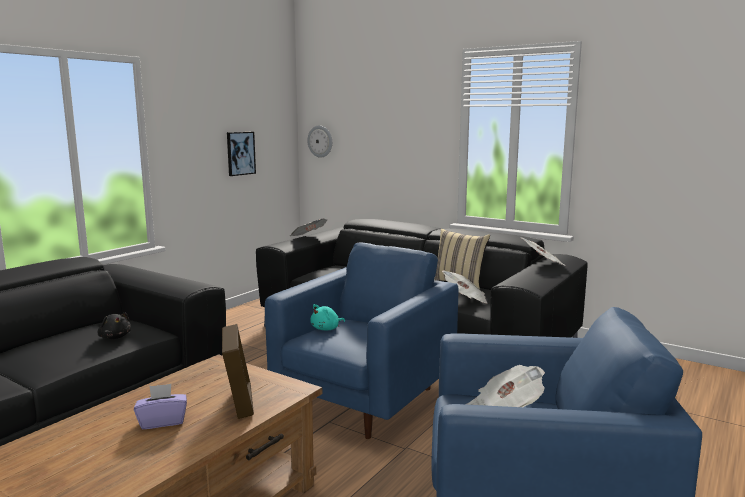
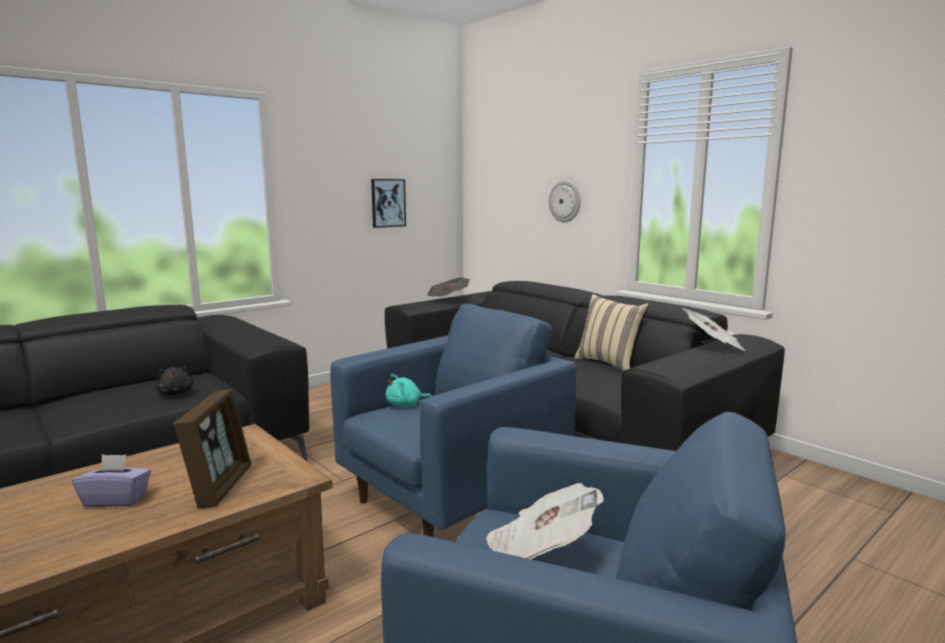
camera: 15 degrees right, 0 degrees up
(320, 141) = (484, 192): wall clock -> wall clock (565, 201)
(465, 299) = (602, 383): newspaper -> none

